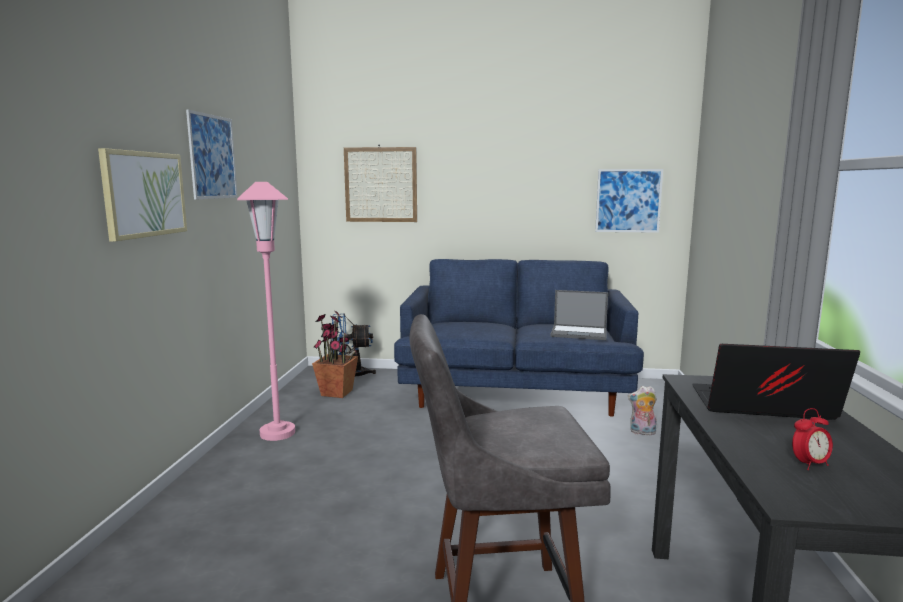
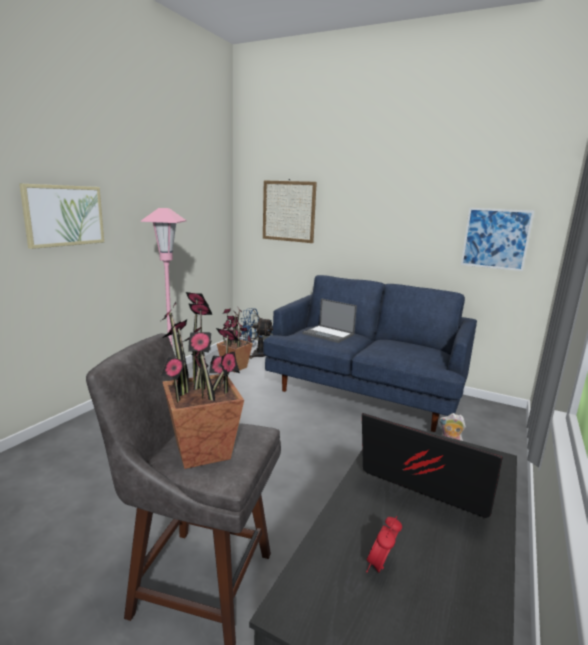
camera: 20 degrees right, 5 degrees up
(212, 157) = (137, 188): picture -> none
(522, 435) = (203, 451): none -> potted plant
(579, 333) = (416, 354): laptop -> laptop (329, 334)
(809, 464) = (380, 566): alarm clock -> alarm clock turned 120 degrees clockwise

